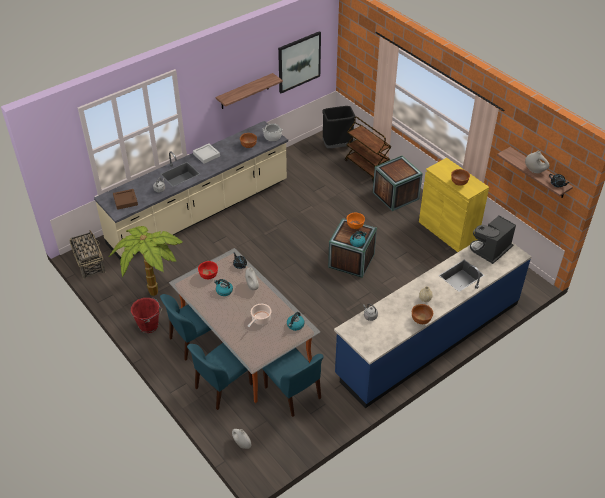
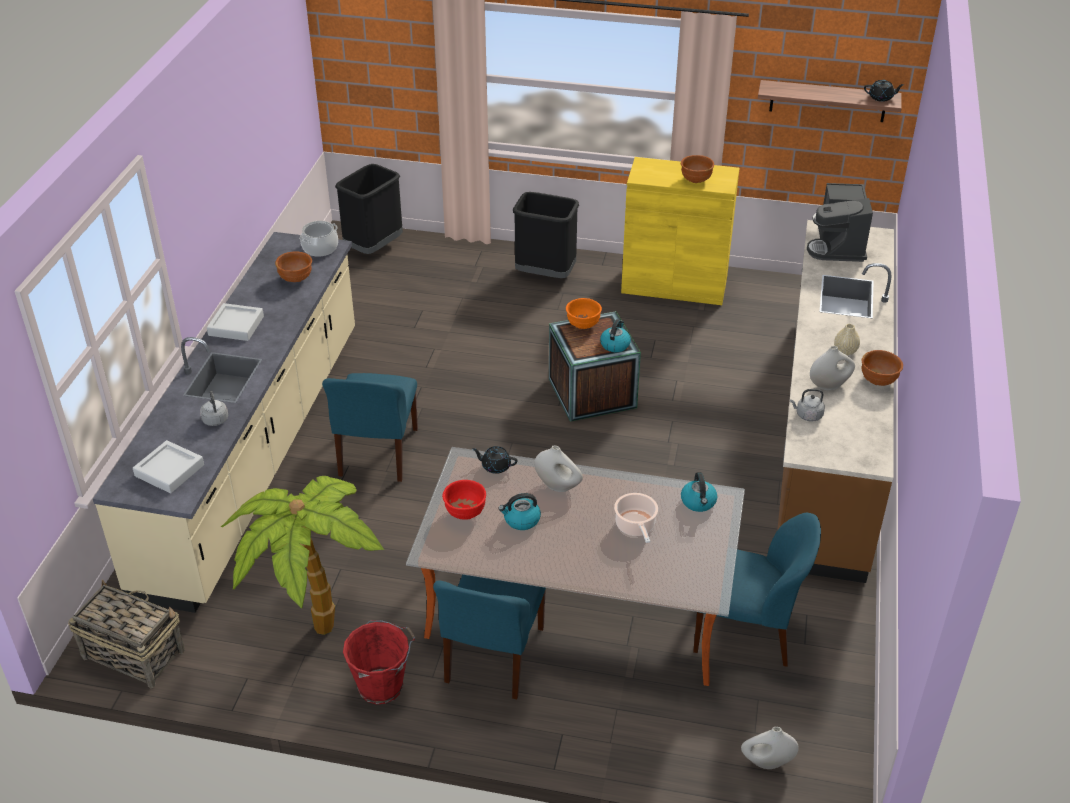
camera: 40 degrees left, 5 degrees down
(125, 201) = (169, 470): brown tray -> grey tray
(222, 387) = (628, 697): blue chair -> blue chair (377, 454)
(245, 91) = (230, 181): shelf -> none
(299, 62) = (280, 101): picture -> none
(367, 168) = (457, 257): brown cart -> none
(395, 195) = (546, 274): crate -> black trash can
(428, 338) = (825, 436): blue counter -> brown counter
(535, 170) = (833, 94): white vase -> white vase (829, 385)

